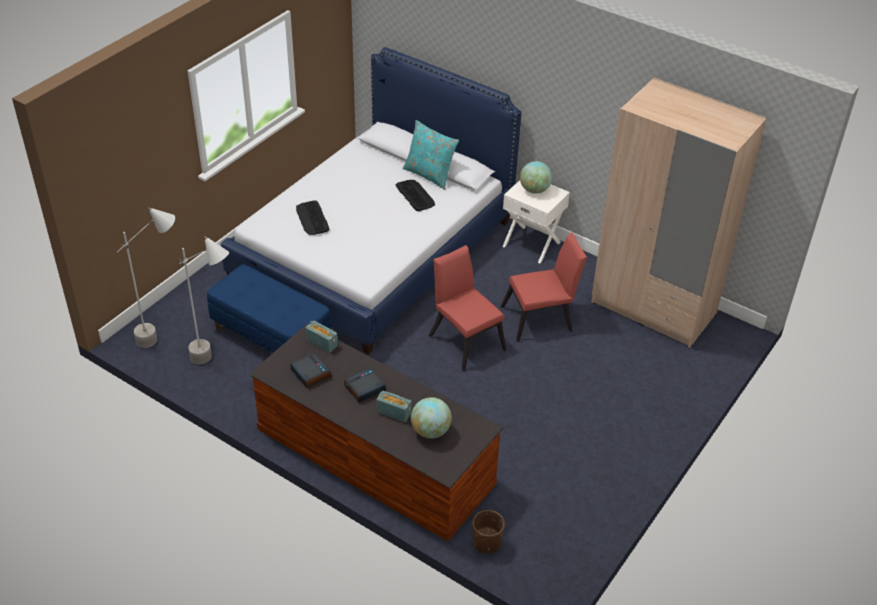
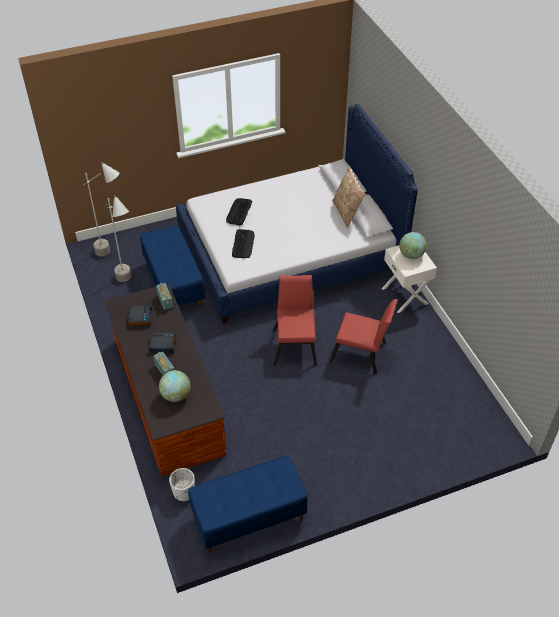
camera: 35 degrees right, 5 degrees up
(415, 195) = (323, 223): keyboard -> keyboard (243, 244)
(429, 175) = (347, 212): turquoise pillow -> beige pillow
(486, 543) = (184, 492): brown planter -> white planter
(575, 530) = (248, 517): none -> blue bench
(653, 308) = (453, 387): beige wardrobe -> none

